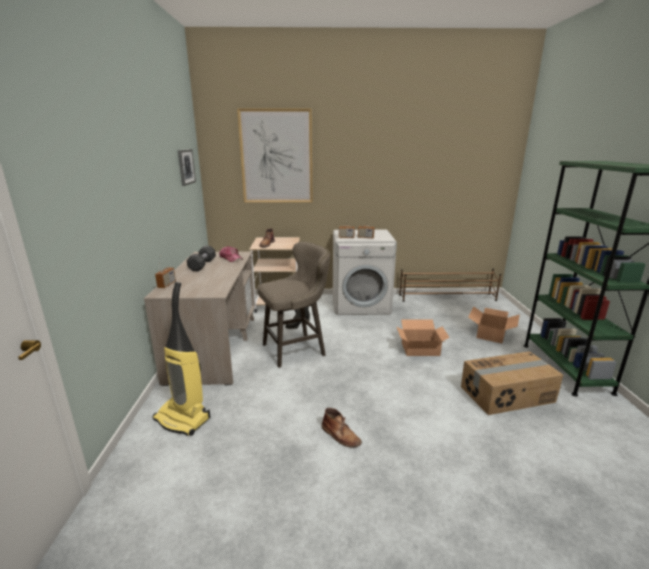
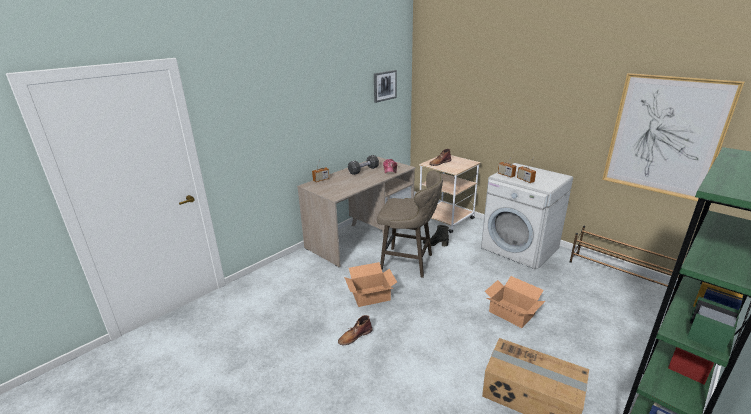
camera: 45 degrees right, 5 degrees up
(183, 419) = (292, 274): vacuum cleaner -> none
(276, 157) = (471, 80): picture -> picture (664, 136)
(341, 435) = (354, 336): brown boot -> brown boot turned 60 degrees clockwise
(491, 334) = (622, 339): cardboard box -> cardboard box (371, 296)

